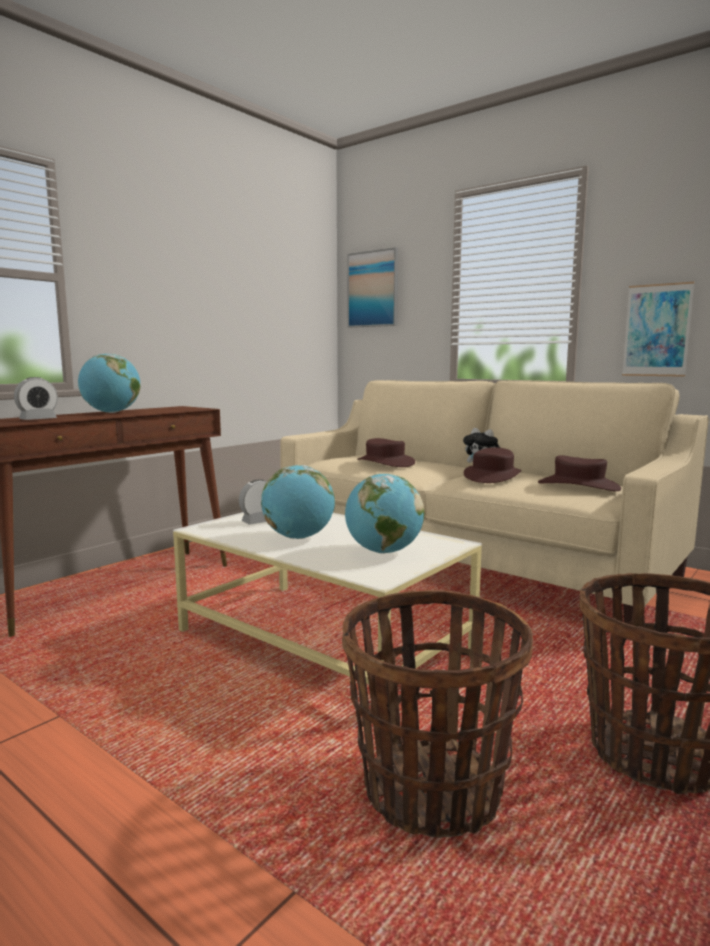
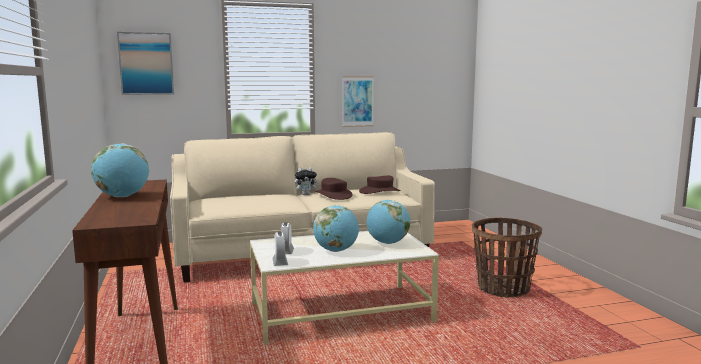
camera: 55 degrees left, 0 degrees up
(38, 419) = (130, 212): alarm clock -> alarm clock (280, 262)
(385, 463) = (253, 200): brown hat -> none
(431, 791) = (490, 328): basket -> none

